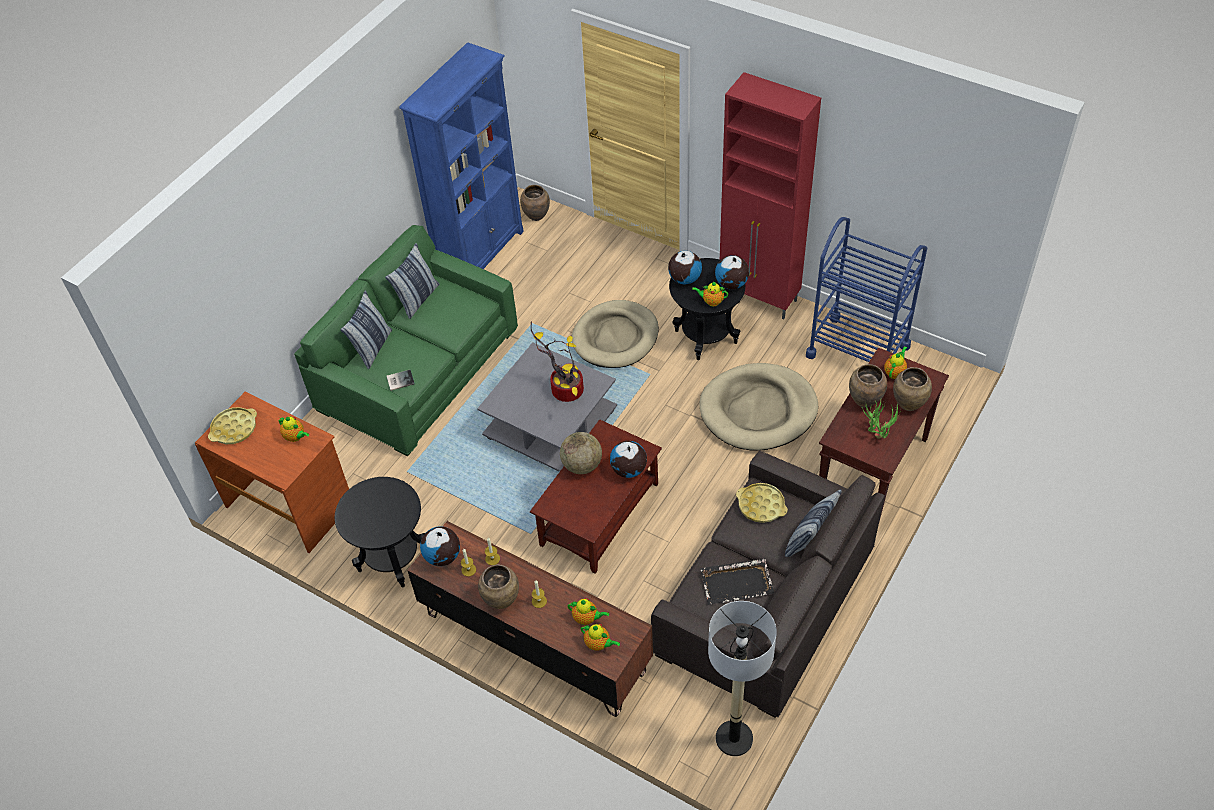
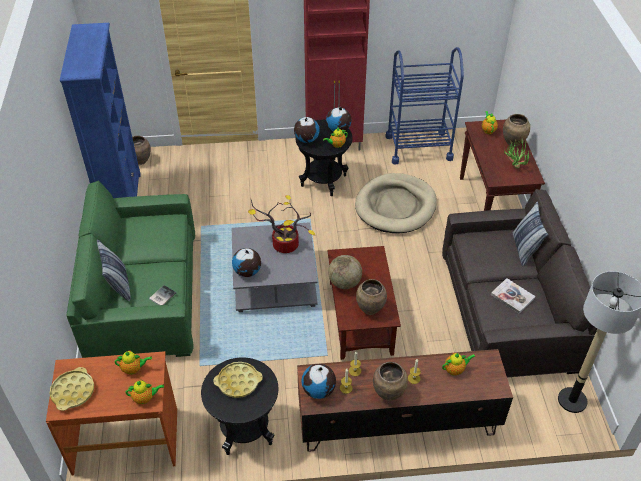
camera: 40 degrees left, 5 degrees down
(417, 299) = (123, 237): pillow -> none
(599, 644) = (479, 381): teapot -> teapot (145, 398)
(615, 337) = (266, 208): beige dog bed -> none
(628, 470) = (377, 269): globe -> globe (247, 272)
(737, 583) = (512, 296): black tray -> book
(761, 505) = (479, 245): yellow tray -> yellow tray (238, 382)
(864, 400) = (488, 152): brown vase -> brown vase (370, 309)

